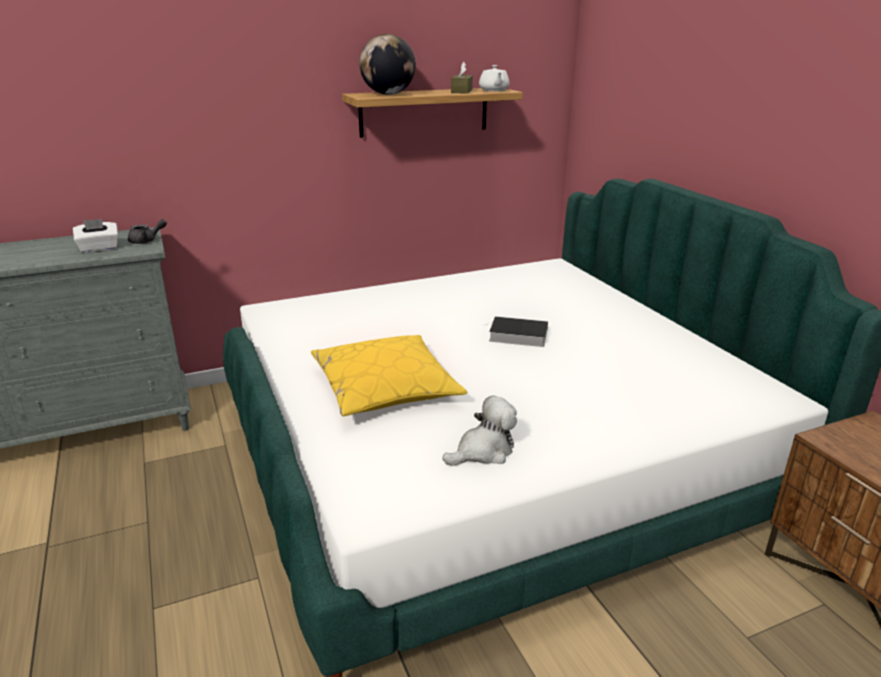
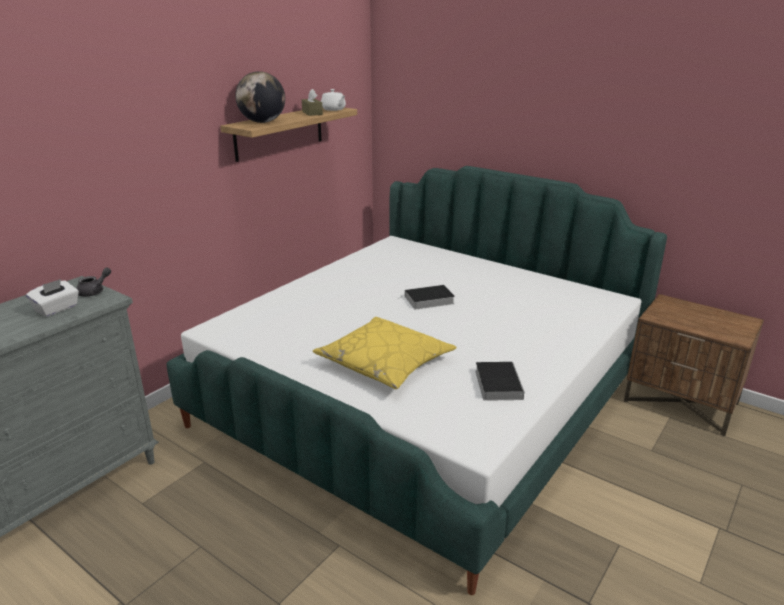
camera: 30 degrees left, 0 degrees up
(483, 451) = (497, 383): plush toy -> book

